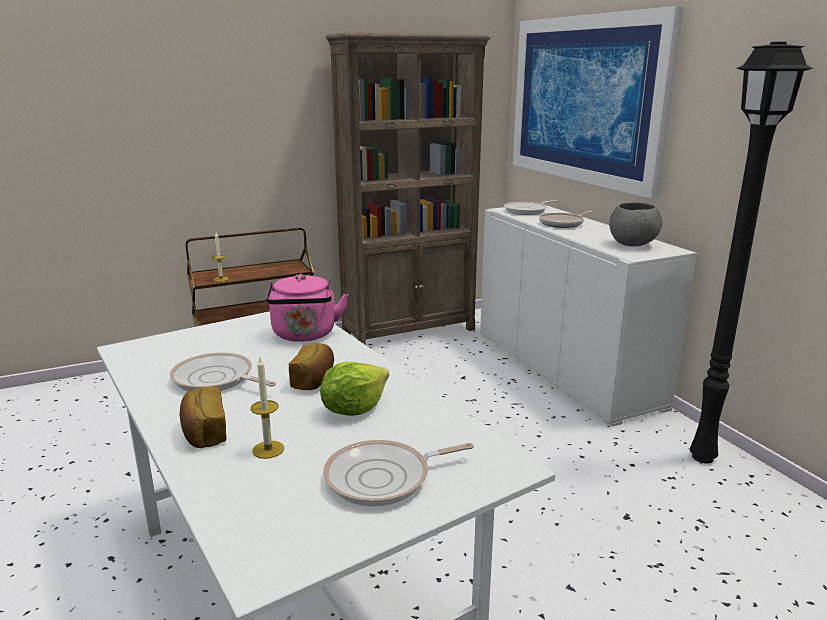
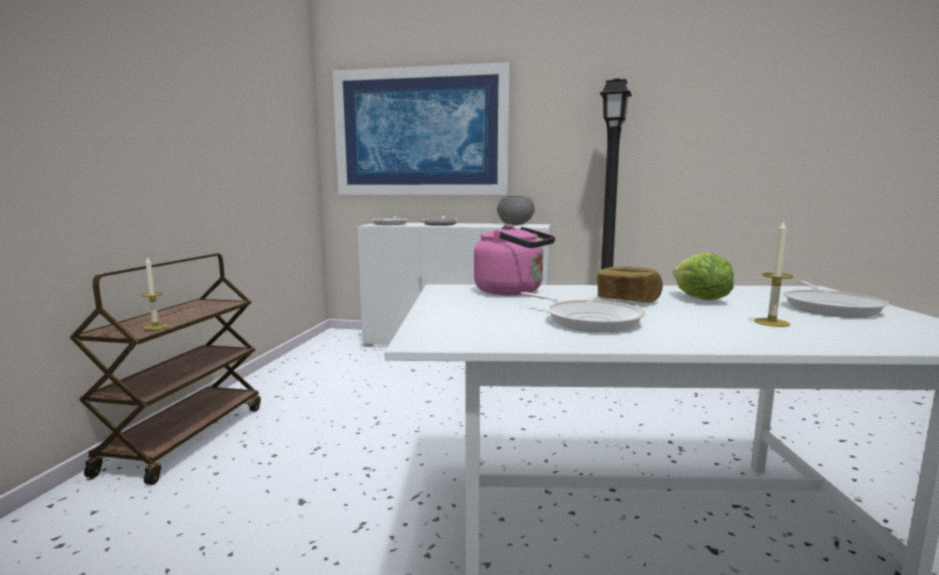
camera: 55 degrees left, 10 degrees down
(204, 433) = (724, 334): bread -> none
(216, 379) = (588, 320): frying pan -> frying pan turned 105 degrees counterclockwise
(409, 331) = (299, 362): brown bookcase -> none

